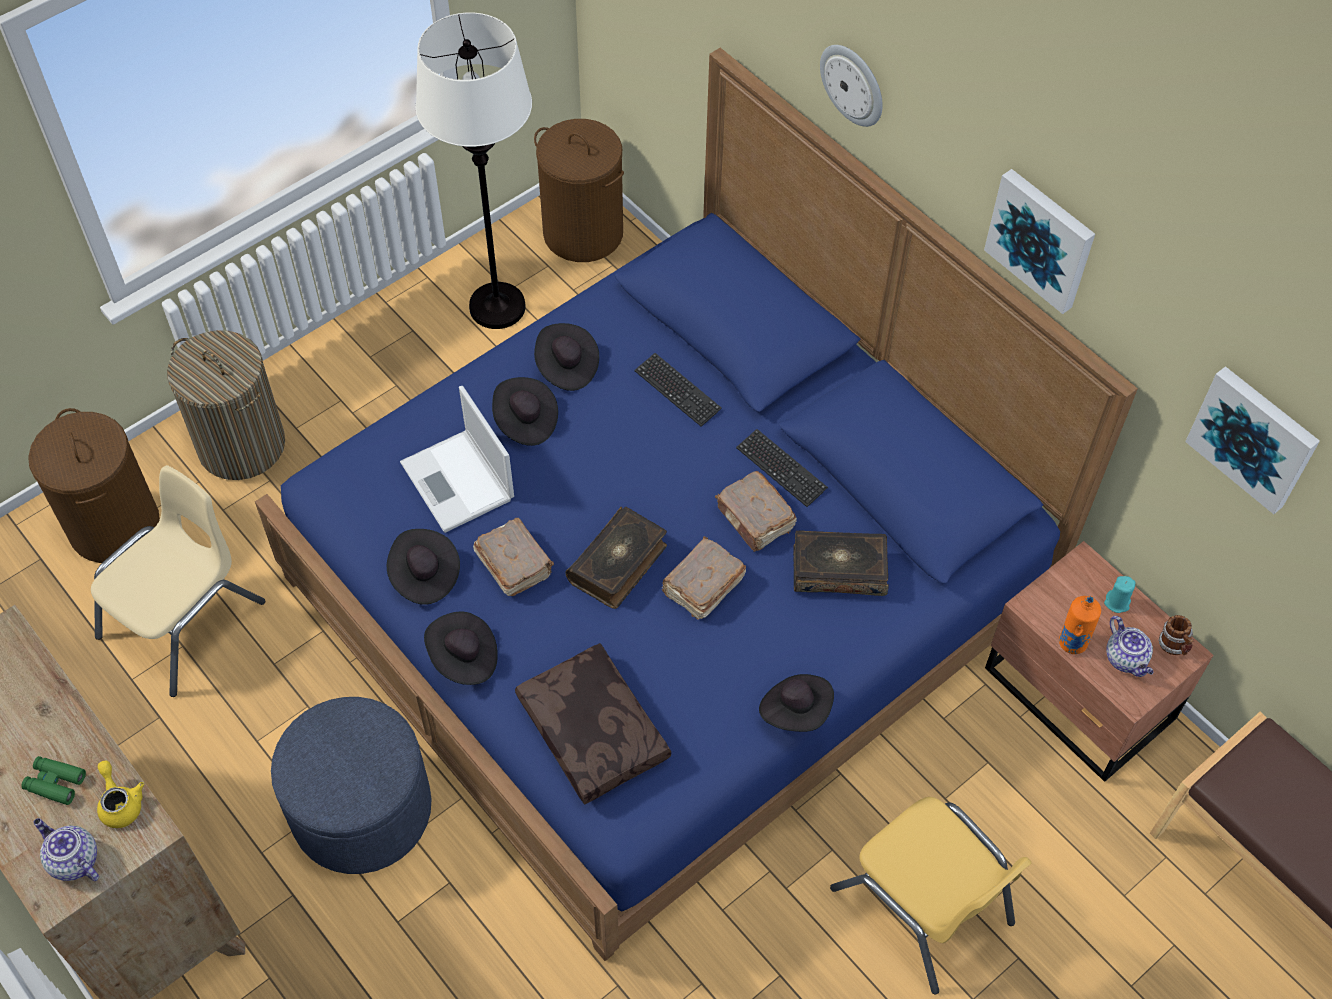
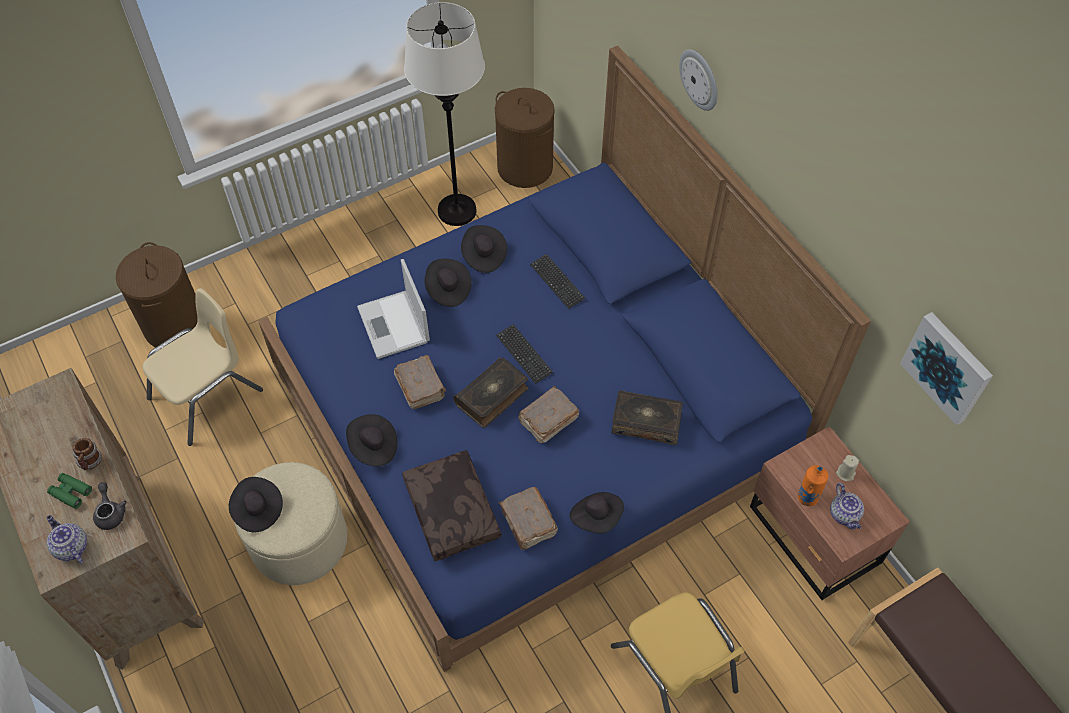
camera: 10 degrees right, 0 degrees up
(120, 803) = (110, 512): yellow teapot -> grey teapot
(241, 445) = (268, 282): laundry basket -> none
(362, 809) = (299, 541): blue ottoman -> beige ottoman
(424, 575) = (358, 386): black hat -> black hat (257, 510)
(755, 519) = (594, 379): brown book -> brown book (528, 523)
(781, 469) = (619, 346): keyboard -> keyboard (524, 354)
(1042, 239) = (815, 204): picture -> none
(1117, 602) = (845, 473): turquoise candle -> beige candle
(1174, 646) = (881, 510): mug -> mug (91, 462)

